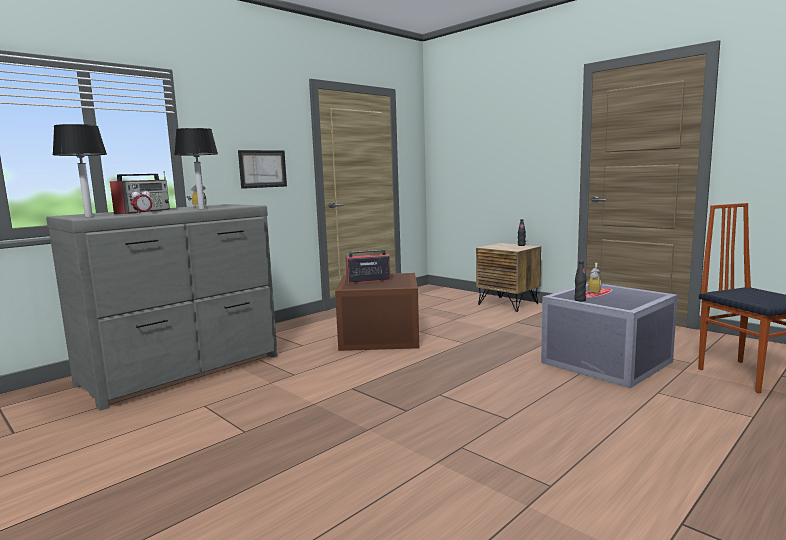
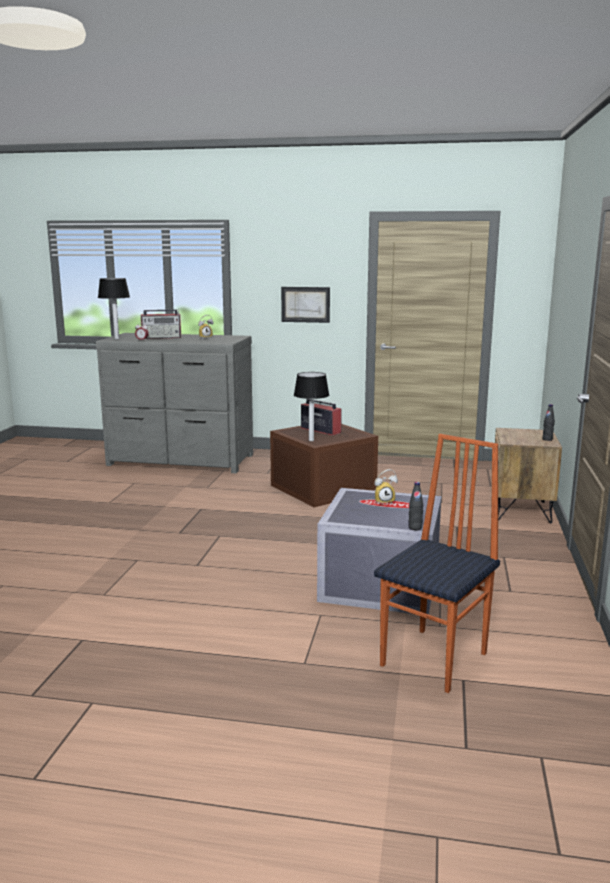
camera: 55 degrees right, 5 degrees up
(202, 209) = (188, 341): table lamp -> table lamp (311, 440)
(580, 300) = (343, 501): black bottle -> black bottle (415, 528)

